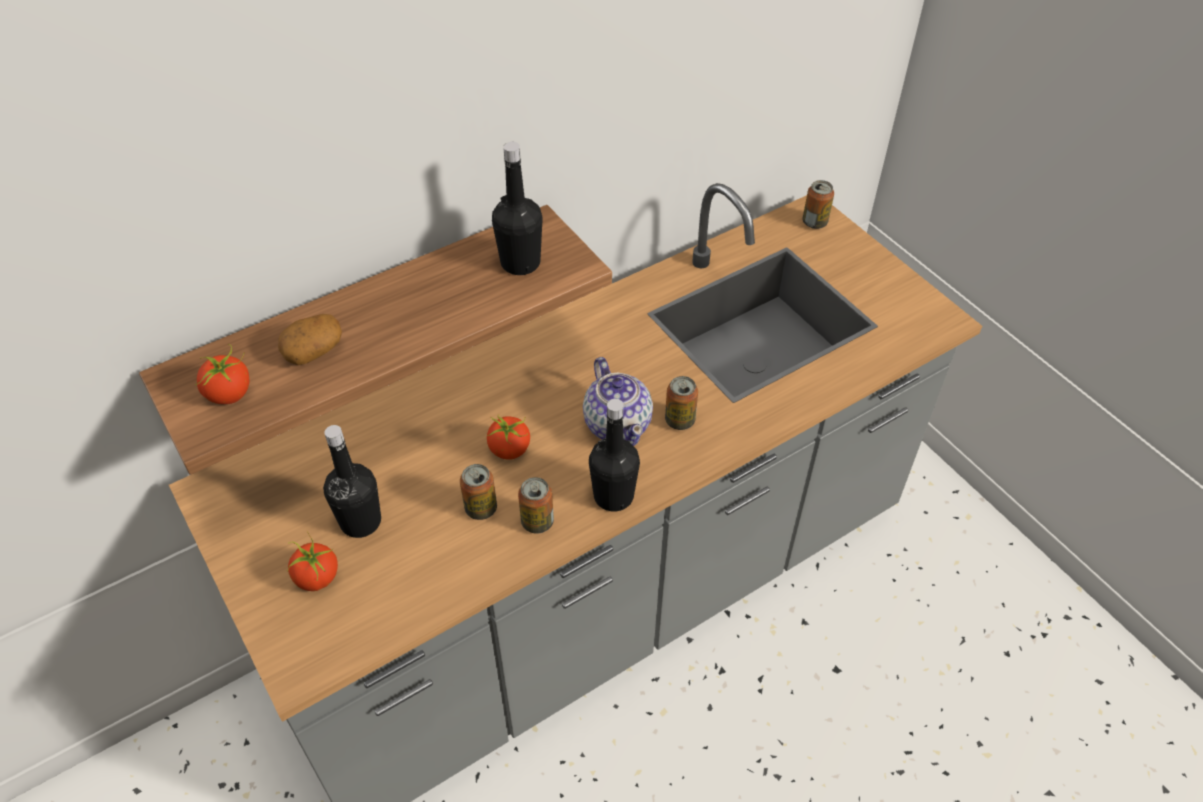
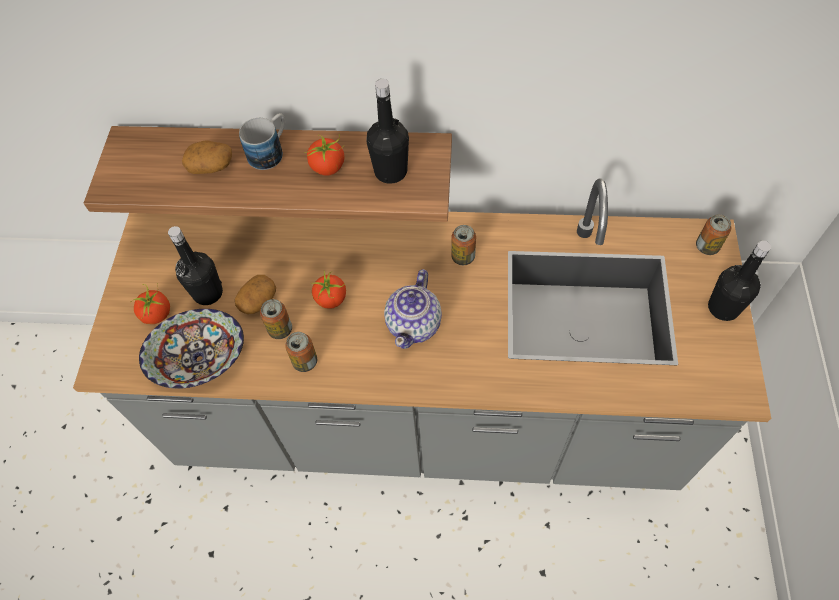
camera: 40 degrees right, 10 degrees up
(229, 394) = (142, 169): tomato -> tomato (328, 167)
(370, 305) = (271, 151): none -> mug
(414, 589) = (199, 358): none -> bowl
(429, 496) = (258, 301): none -> potato
(613, 496) = (366, 375): black bottle -> black bottle (723, 308)
(679, 420) = (458, 348): can -> can (463, 257)

